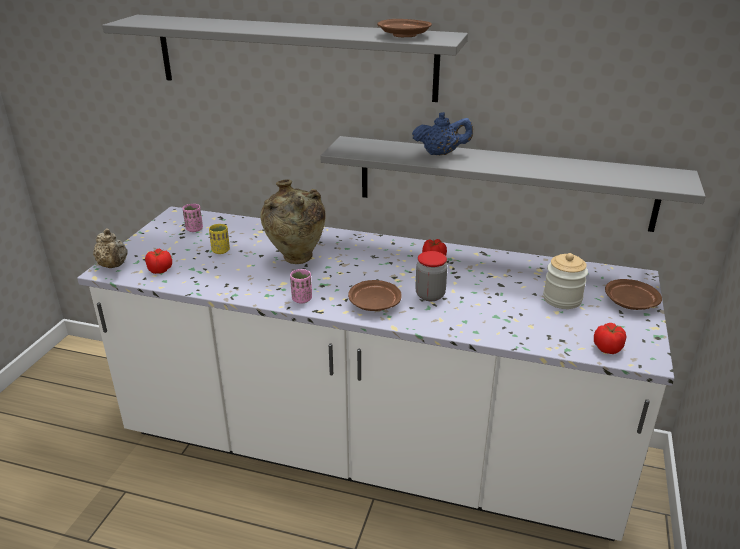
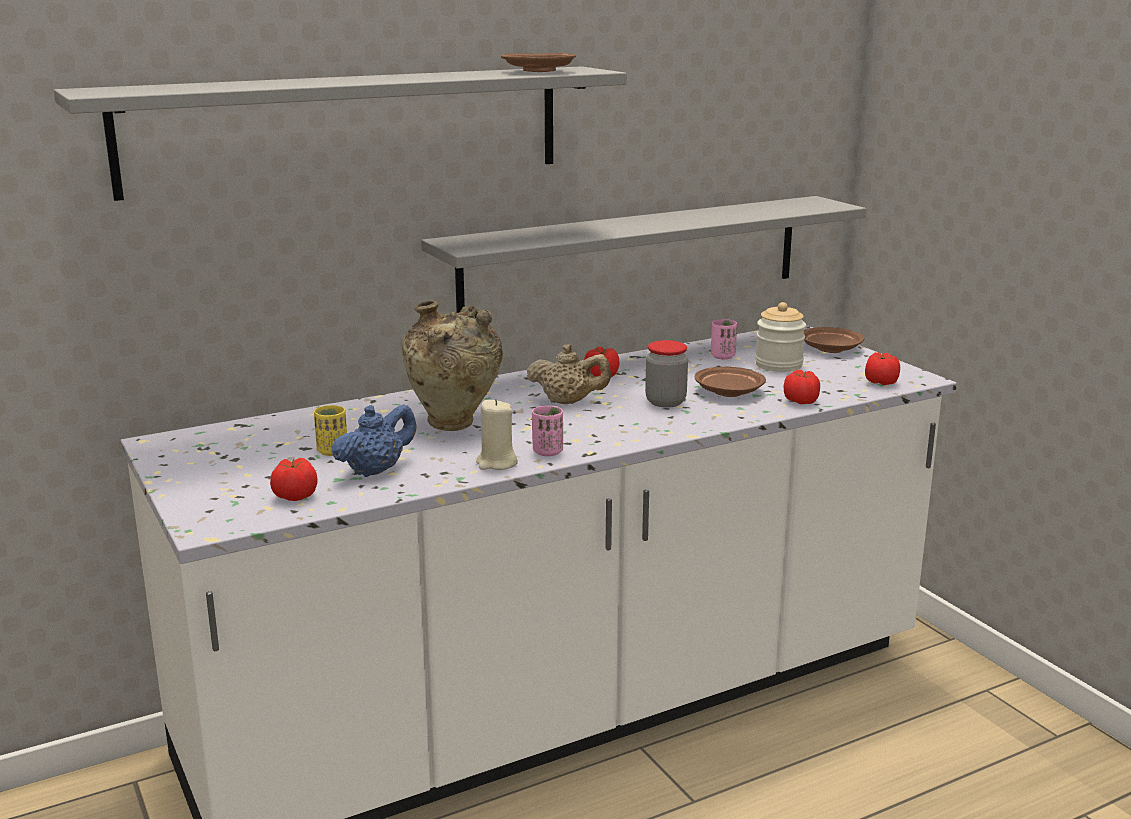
camera: 45 degrees left, 10 degrees down
(113, 266) = (209, 518): beige teapot -> beige teapot (568, 402)
(194, 229) = (233, 446): pink cup -> pink cup (722, 356)
(266, 294) = (496, 463): none -> beige candle
(374, 303) = (629, 427): brown plate -> brown plate (728, 392)
(441, 154) = (581, 228): blue teapot -> blue teapot (376, 470)
(515, 336) = (802, 401): none -> tomato

